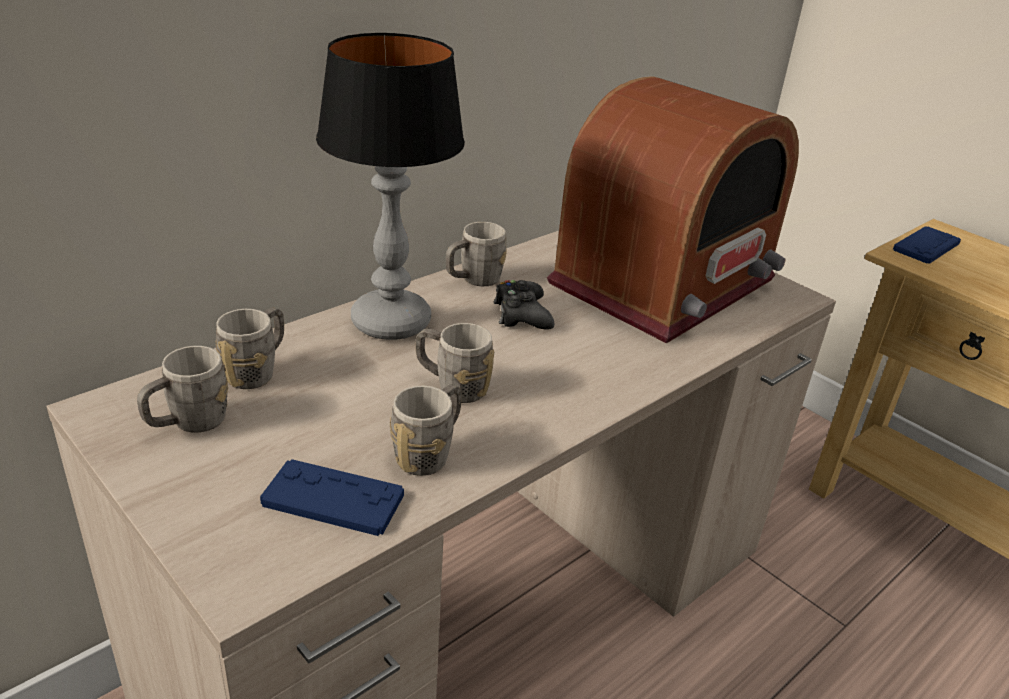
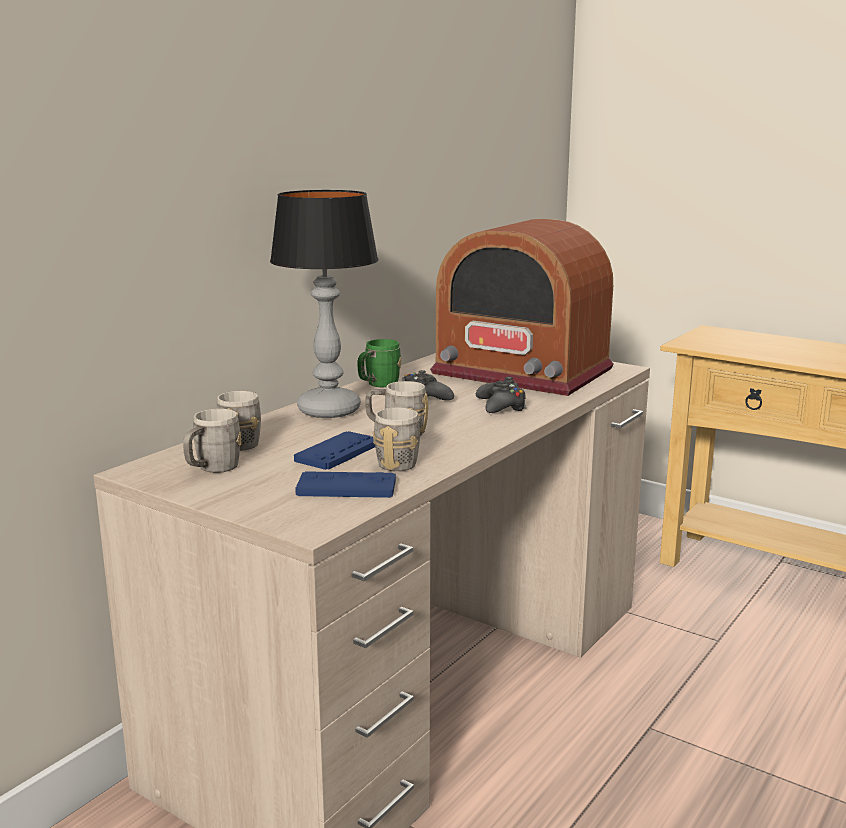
camera: 10 degrees left, 15 degrees down
(473, 280) = (378, 385): grey mug -> green mug
(610, 352) = (501, 406): none -> black game controller
(664, 282) = (522, 371): radio -> radio turned 90 degrees clockwise
(926, 246) = (702, 338): blue game controller -> blue game controller (337, 452)

